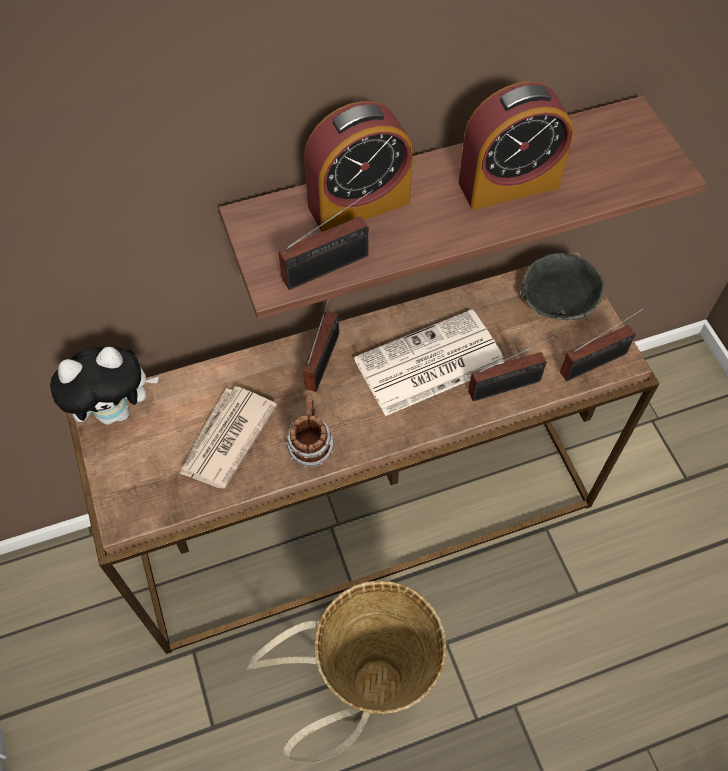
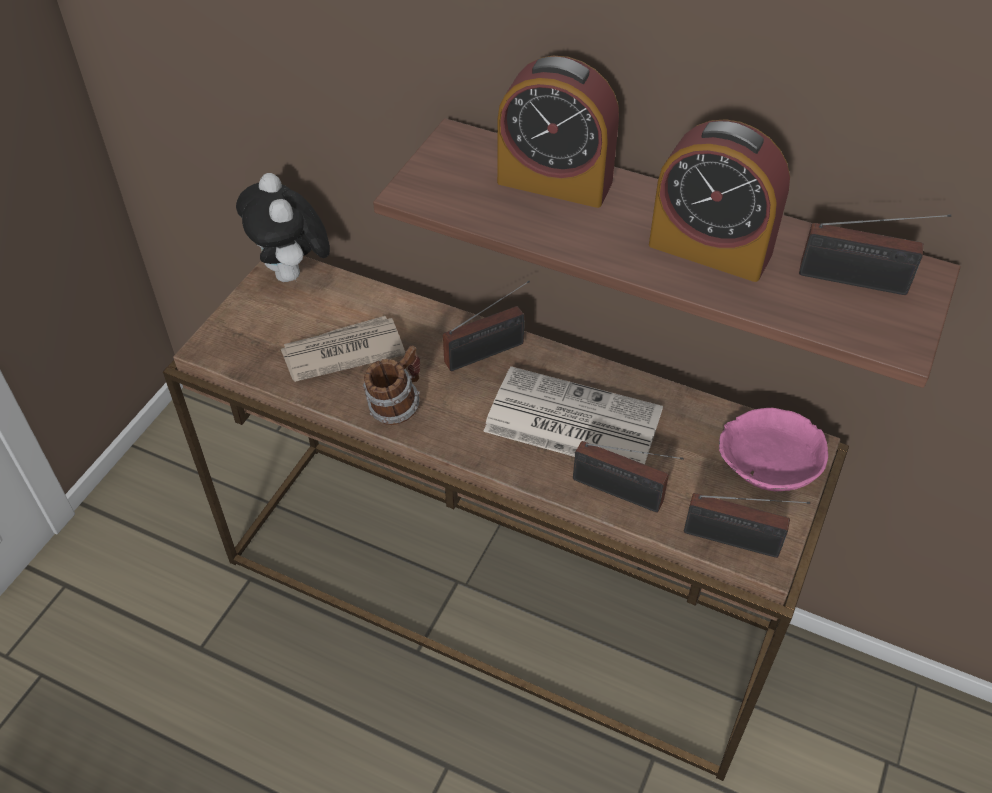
camera: 45 degrees right, 10 degrees down
(116, 410) = (293, 275): plush toy -> plush toy turned 45 degrees clockwise
(330, 266) = (470, 208): radio -> radio (859, 281)
(364, 690) = (337, 735): basket -> none
(558, 295) = (769, 458): grey bowl -> pink bowl

